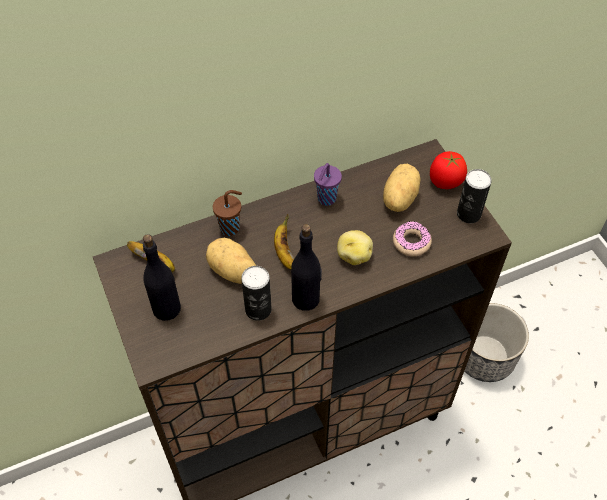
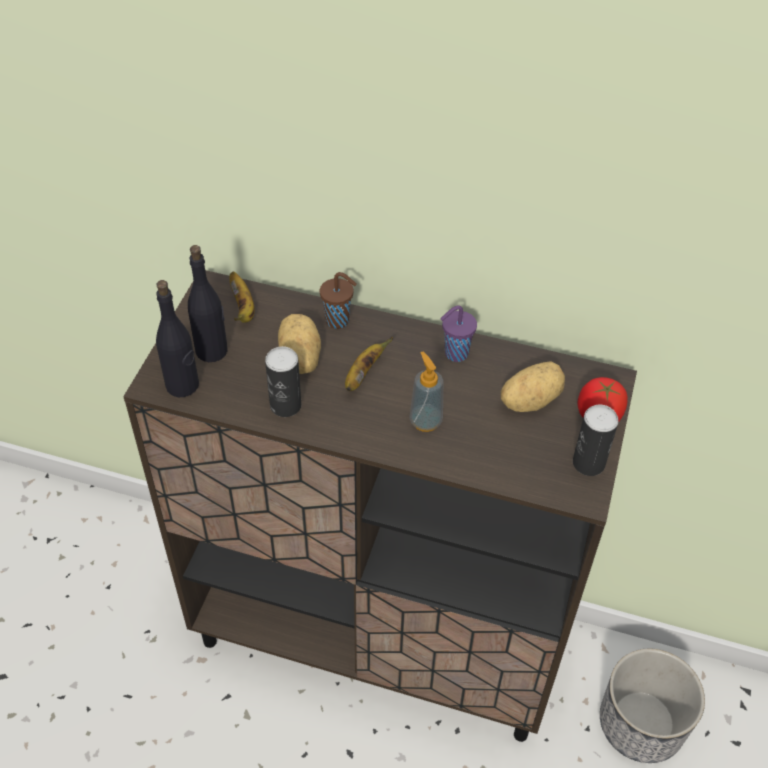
camera: 40 degrees right, 5 degrees down
(306, 299) = (337, 427): black bottle -> black bottle (183, 385)
(354, 255) = (425, 421): potato -> soap dispenser
(411, 242) = (496, 448): donut -> none

